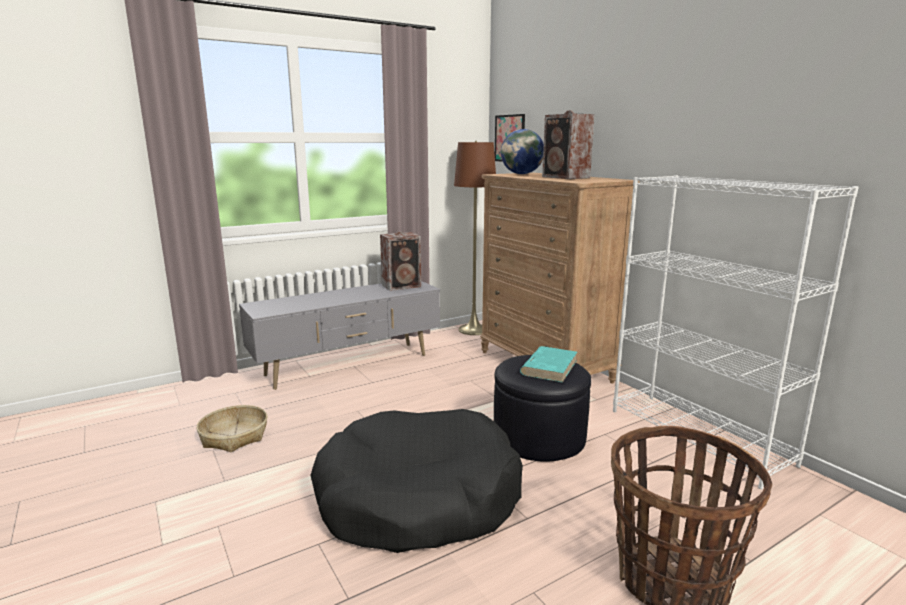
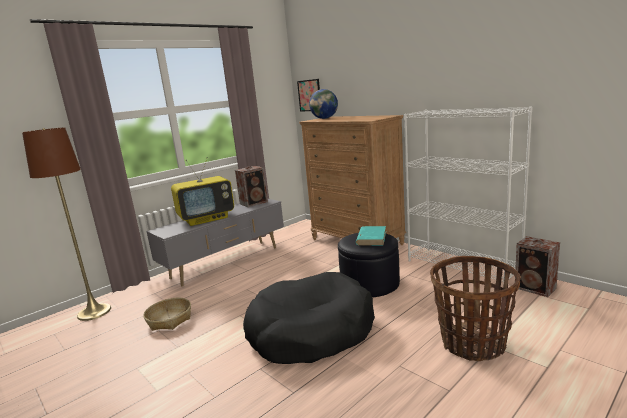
camera: 10 degrees left, 0 degrees up
(326, 299) = (207, 218): none -> television
(473, 330) = (301, 226): brown floor lamp -> brown floor lamp (94, 312)
(566, 177) = (356, 118): speaker -> speaker (536, 288)

